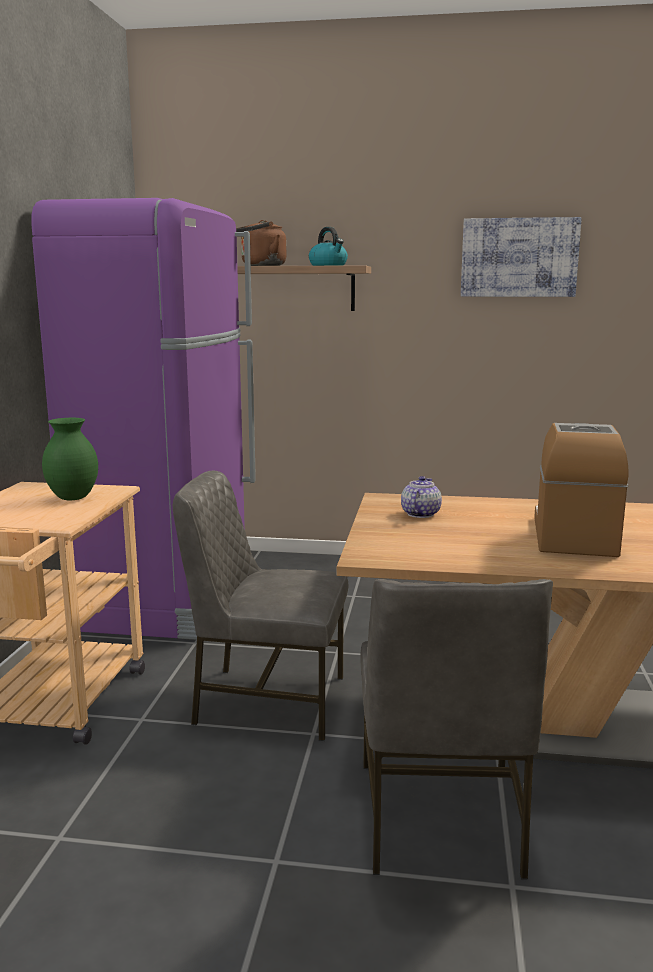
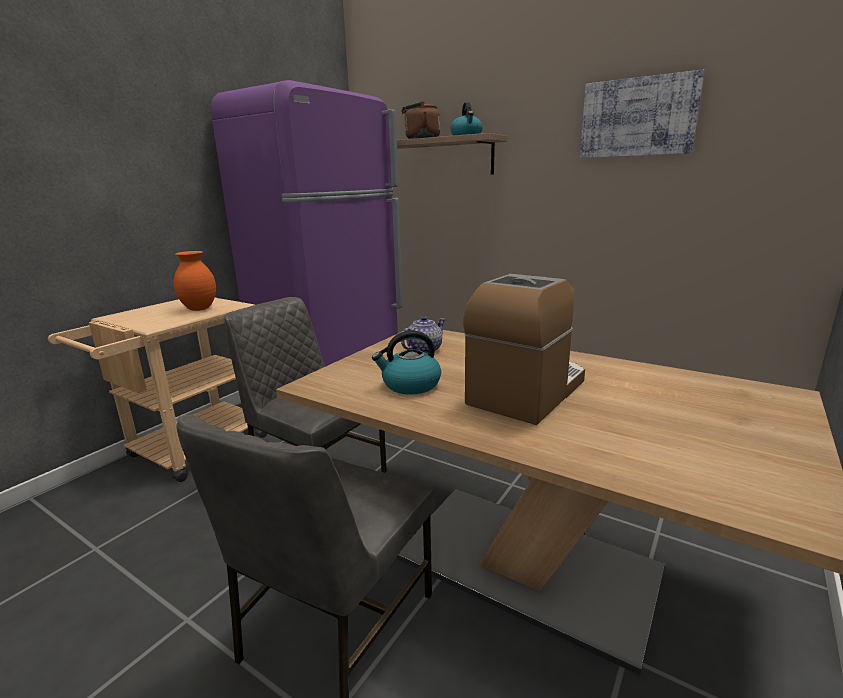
camera: 25 degrees right, 5 degrees up
(72, 498) = (199, 309): green vase -> orange vase
(464, 544) = (410, 385): none -> kettle

